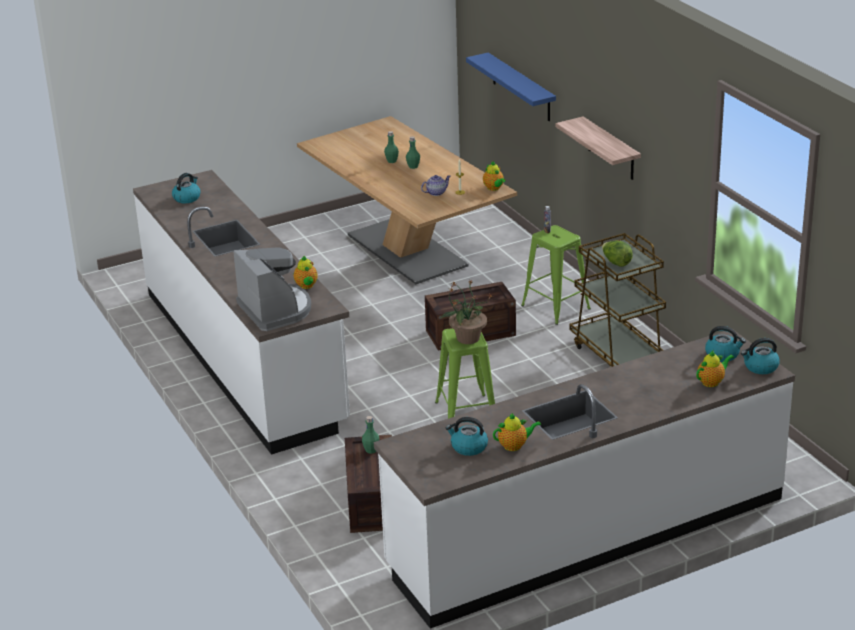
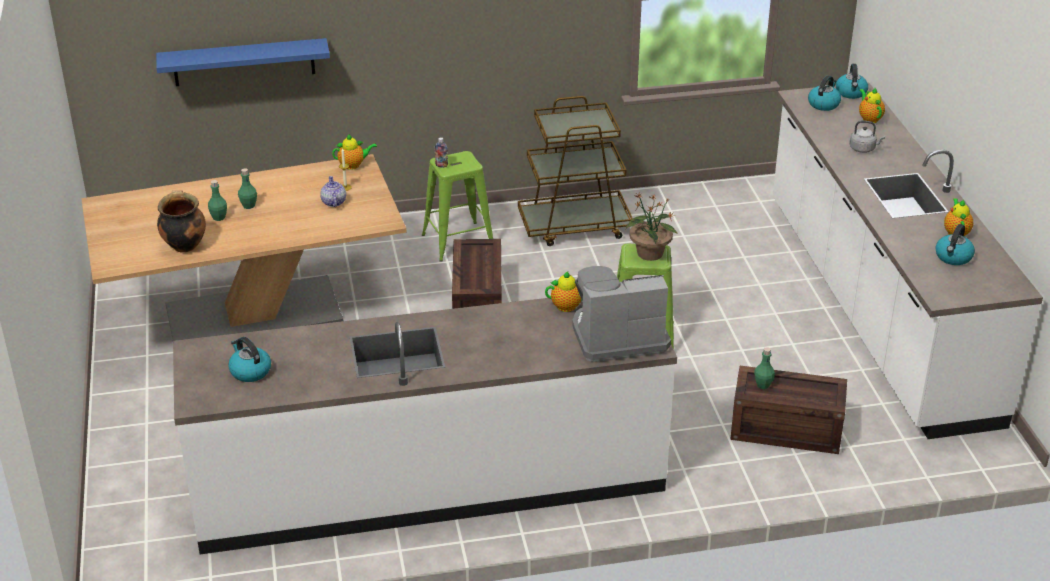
camera: 75 degrees left, 5 degrees up
(351, 159) = (184, 245): none -> cooking pot
(611, 149) = (448, 47): shelf -> none
(616, 263) = (584, 129): lettuce -> none
(645, 384) = (863, 149): none -> grey kettle

